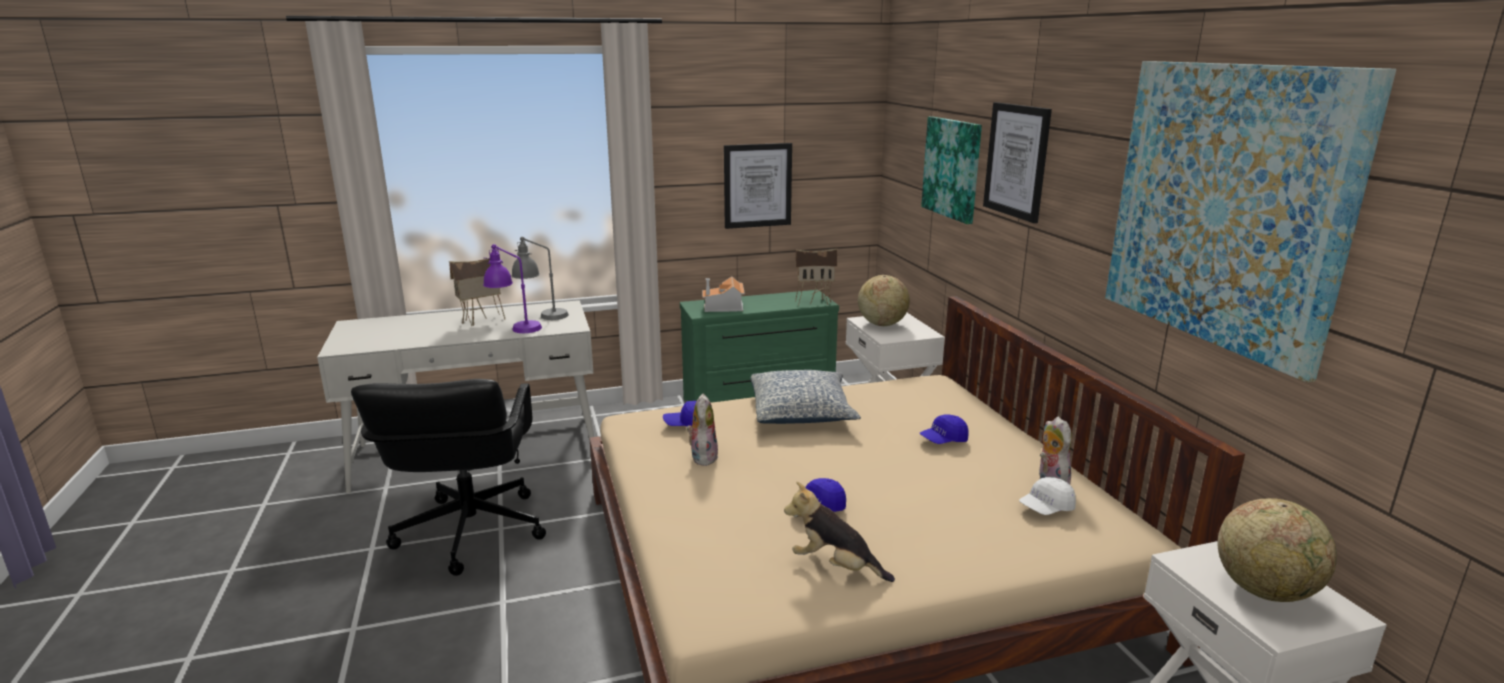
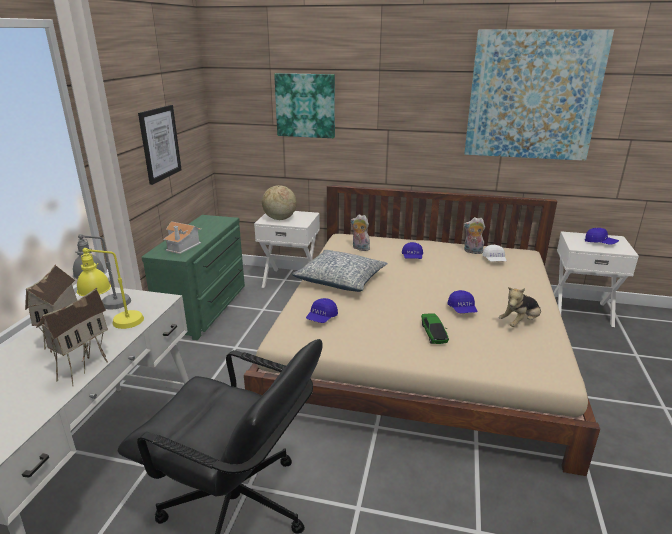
camera: 60 degrees left, 5 degrees up
(514, 328) = (116, 326): purple table lamp -> yellow table lamp
(702, 457) = (369, 326): plush toy -> plush toy (359, 248)
(727, 502) = (433, 333): none -> toy car
(814, 302) = (222, 221): toy house -> toy house (84, 367)
(1016, 161) = (373, 93): picture -> none
(1264, 590) = (600, 243): globe -> blue cap

